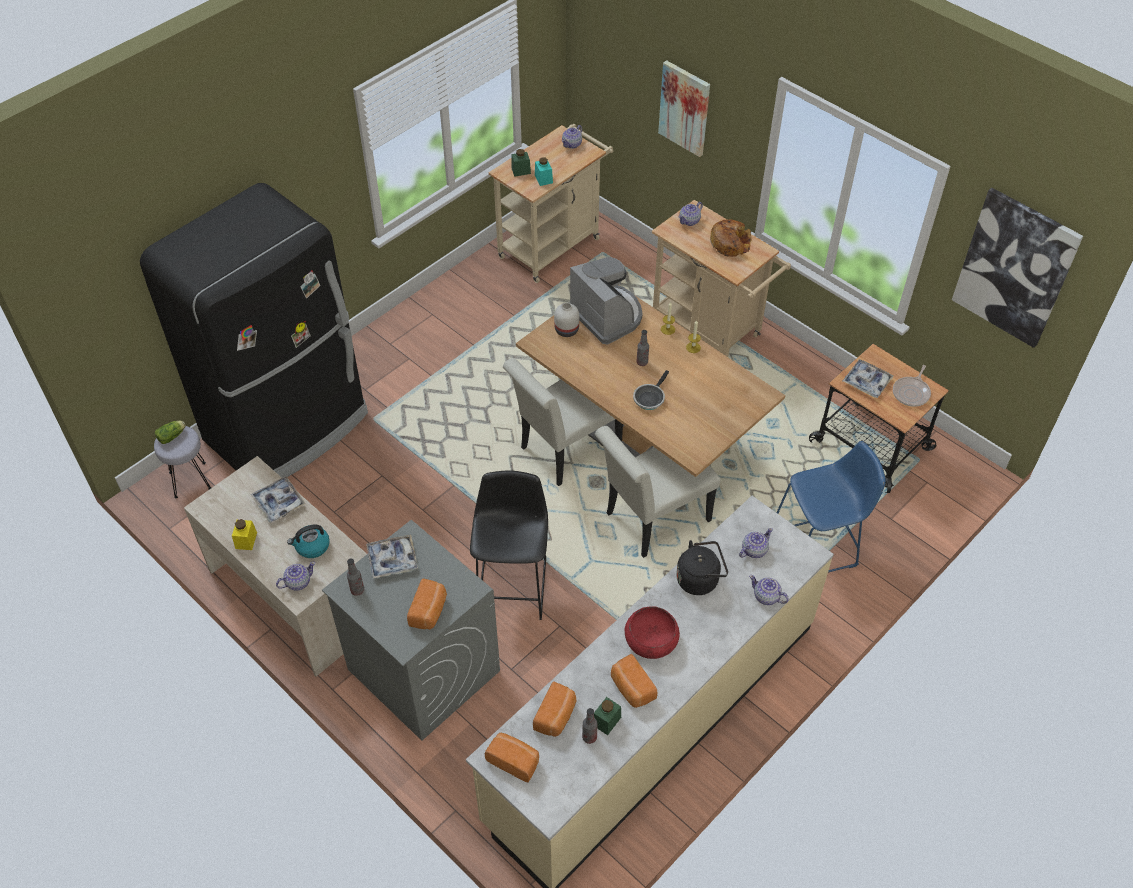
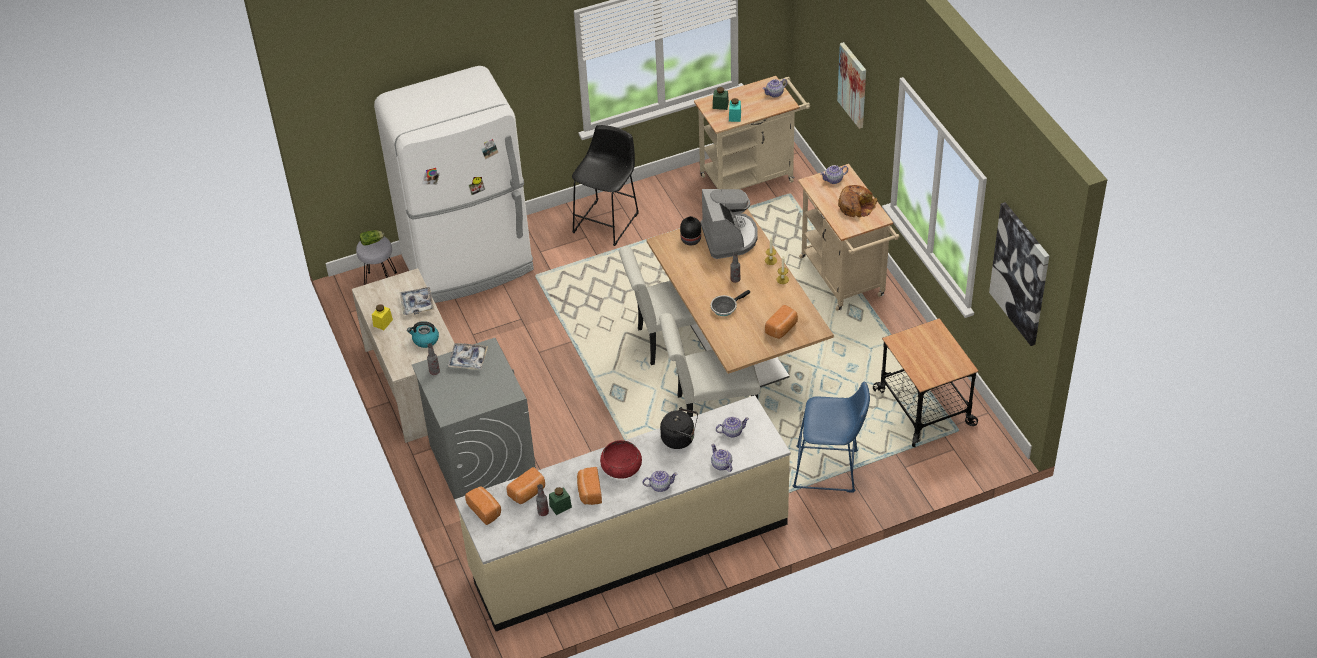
camera: 25 degrees right, 5 degrees down
(289, 428) = (469, 264): black fridge -> white fridge
(297, 582) = (404, 360): teapot -> teapot (660, 486)
(429, 611) = (475, 399): bread -> bread (782, 329)
(513, 583) = (578, 423): black stool -> black stool (608, 220)
(566, 330) = (690, 239): white vase -> black vase
(867, 382) = (914, 345): tray -> none
(911, 392) = (946, 364): frying pan -> none

